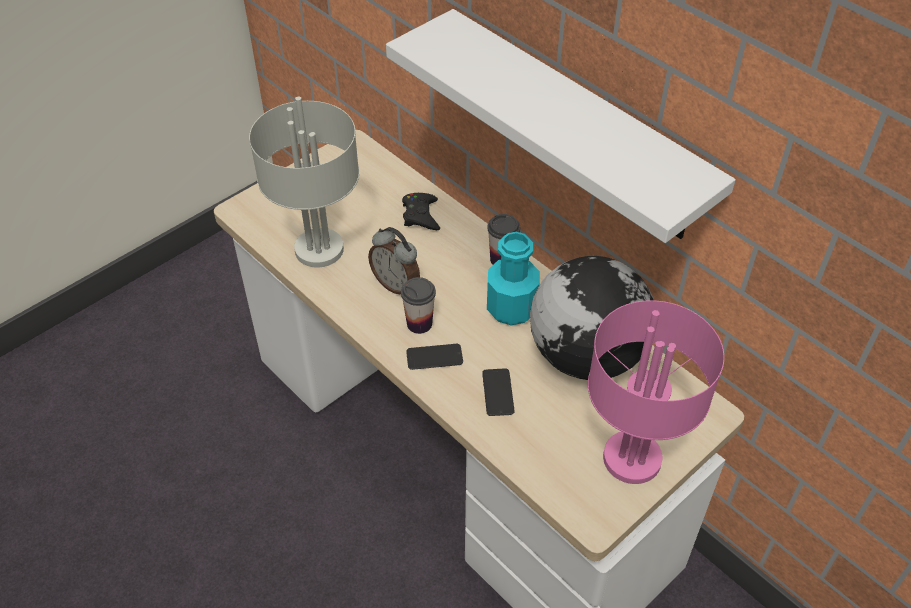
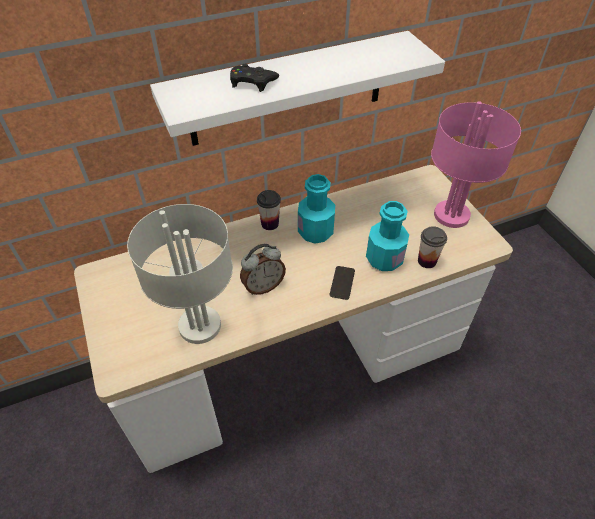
camera: 70 degrees left, 0 degrees up
(419, 323) = (308, 283): cup -> cup (427, 261)
(421, 215) = (201, 254): black game controller -> black game controller (252, 82)
(498, 392) = (384, 259): phone -> turquoise bottle
(586, 355) = (368, 209): globe -> none

